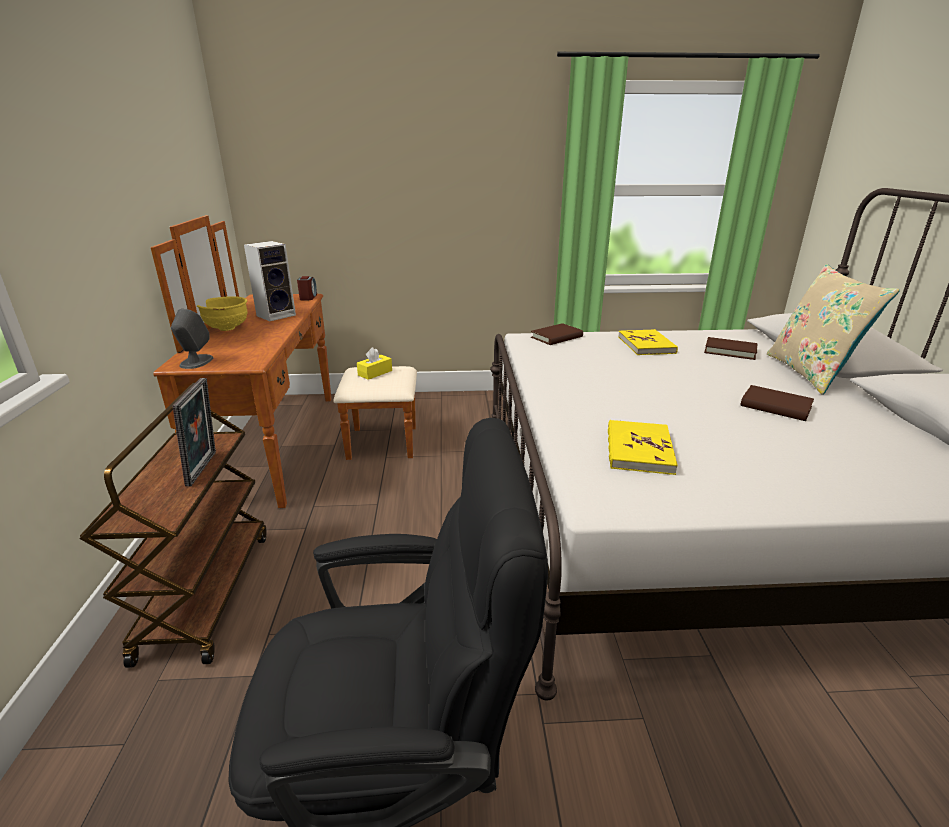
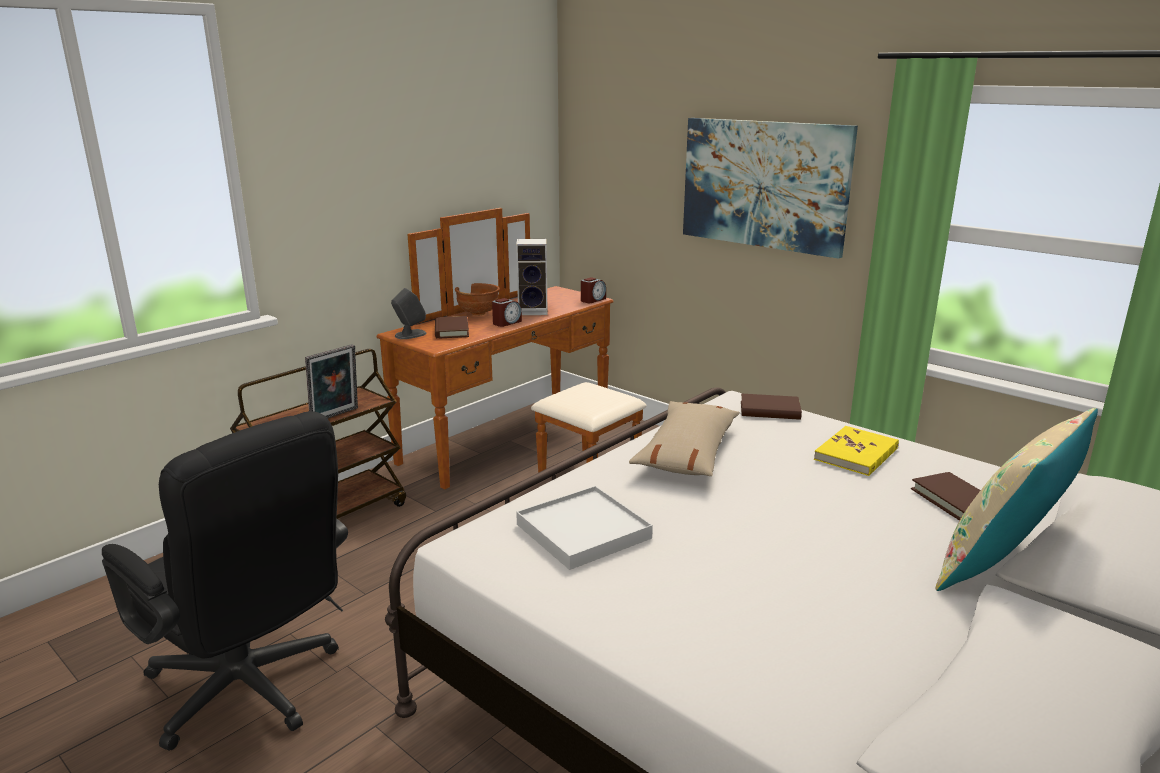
camera: 45 degrees right, 5 degrees down
(227, 328) = (478, 313): yellow bowl -> brown bowl
(273, 329) = (506, 323): none -> alarm clock
(375, 373) = (591, 393): yellow tissue box -> none
(458, 169) = (764, 184): none -> picture
(573, 376) = (687, 452): none -> beige pillow
(638, 450) = (583, 531): yellow book -> white tray
(775, 407) = (831, 570): brown book -> brown book (451, 330)

